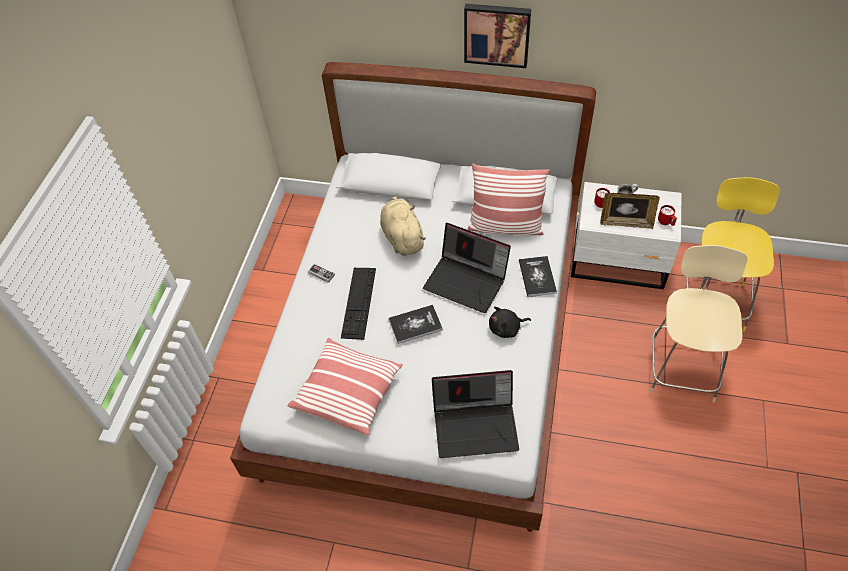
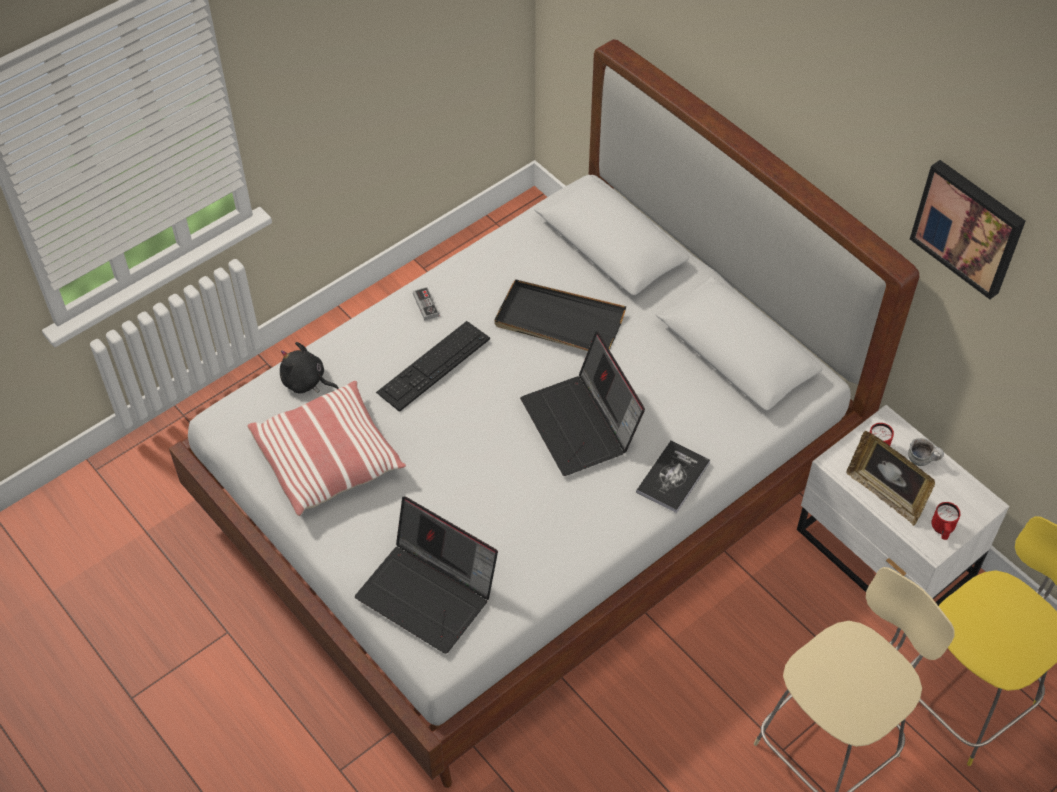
camera: 35 degrees right, 0 degrees up
(402, 237) = (559, 321): beige plush toy -> black tray
(415, 324) = (472, 434): book -> none
(497, 34) = (817, 119): picture -> picture (969, 227)
(505, 226) = (698, 389): pillow -> none
(506, 328) = (573, 512): black plush toy -> black plush toy (306, 382)

